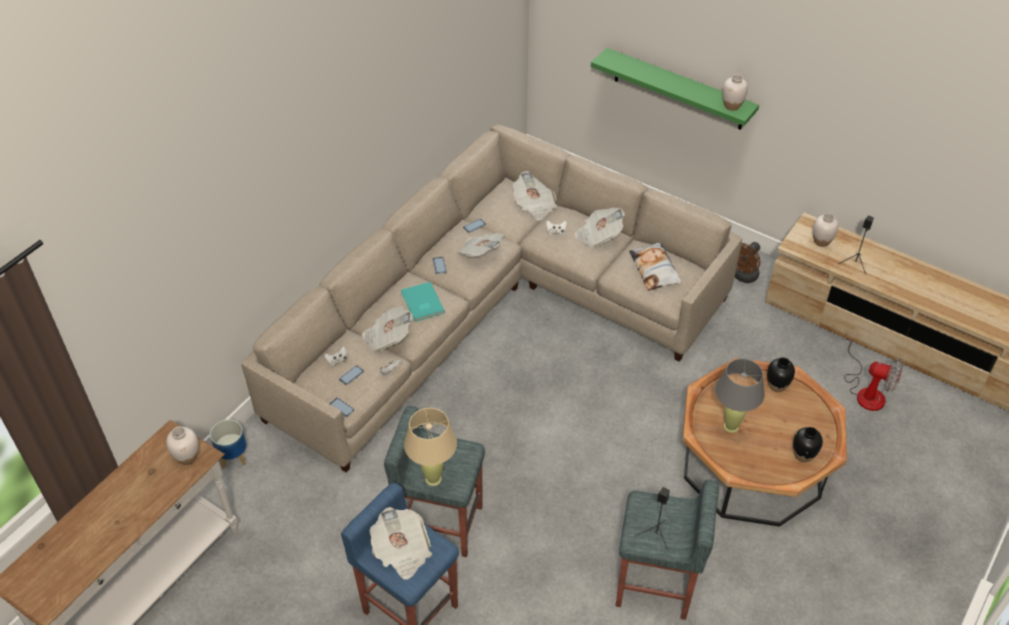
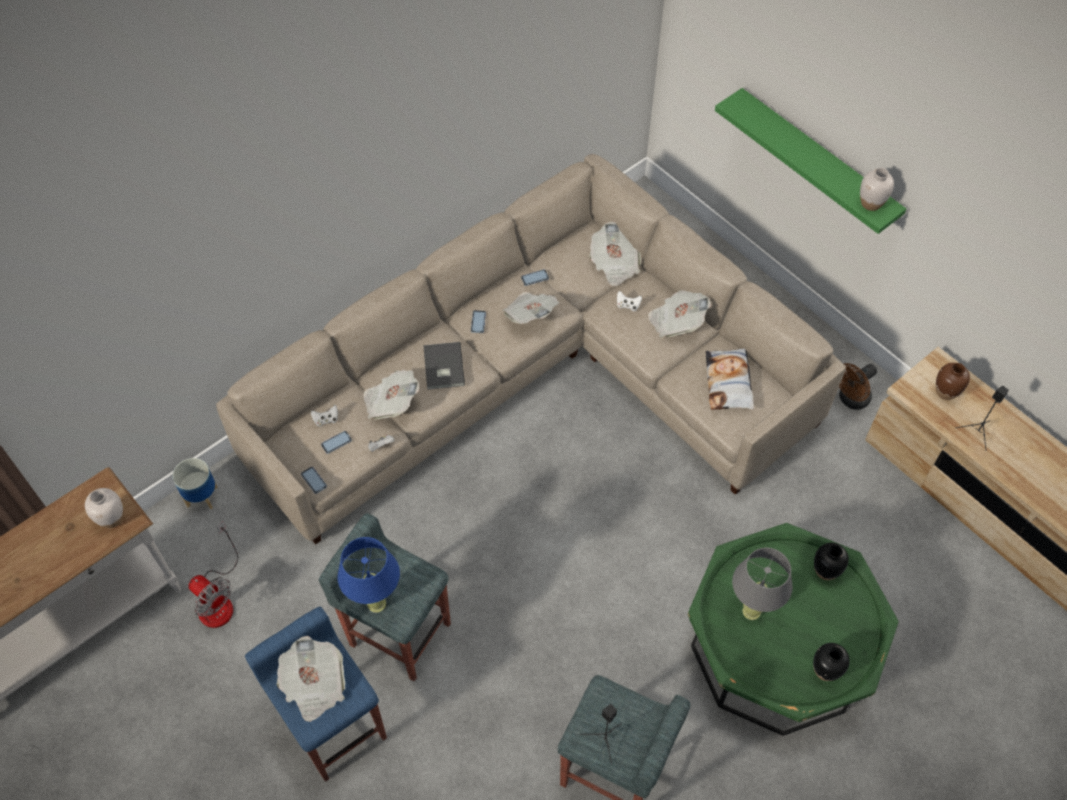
camera: 15 degrees right, 10 degrees up
(421, 303) = (442, 367): turquoise book -> grey book
(433, 479) = (377, 603): beige table lamp -> blue table lamp
(752, 465) = (777, 650): brown coffee table -> green coffee table
(821, 241) = (945, 392): white vase -> brown vase
(866, 391) = (949, 587): fan -> fan (218, 599)

